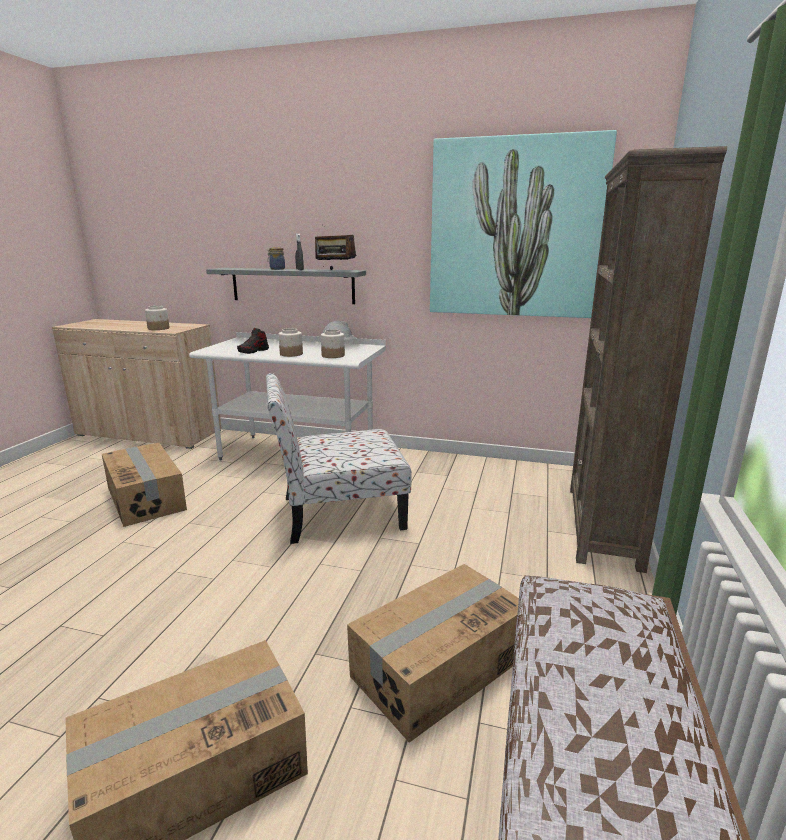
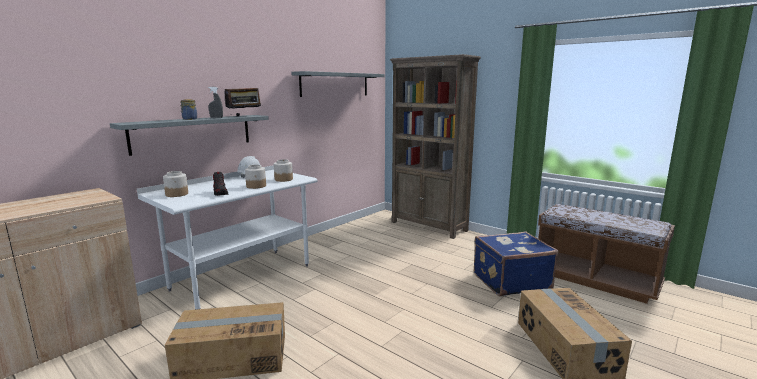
camera: 65 degrees left, 5 degrees down
(159, 328) = (67, 202): jar -> jar (177, 194)
(338, 513) = (356, 278): chair -> none
(437, 666) = (510, 281): cardboard box -> blue suitcase
(515, 229) = (335, 84): picture -> grey shelf

